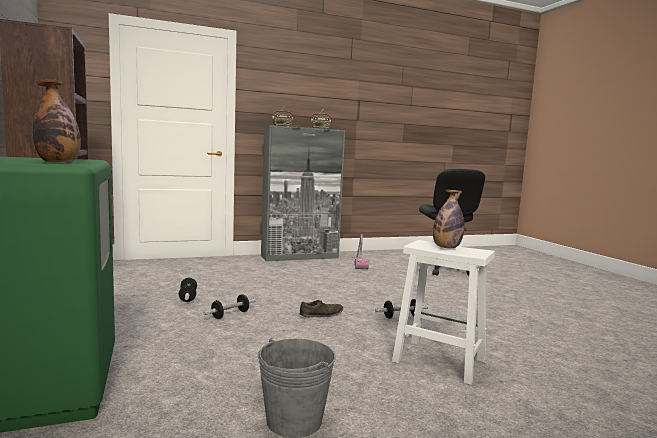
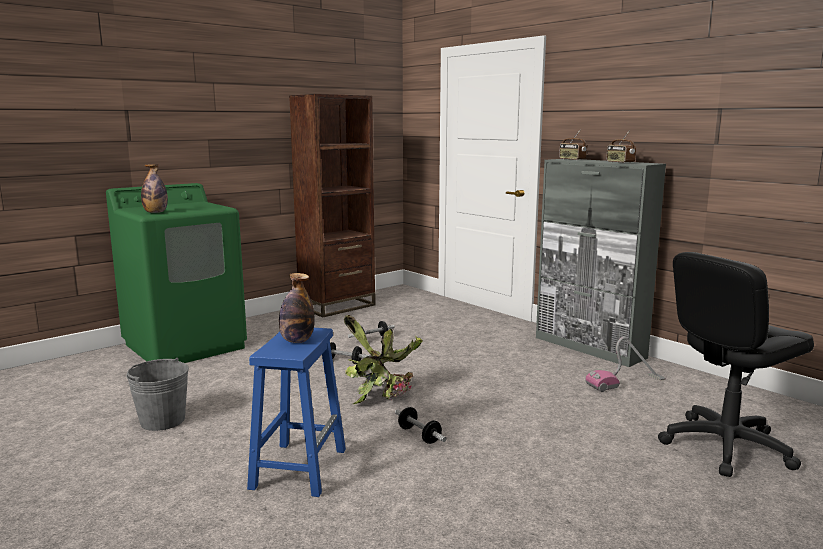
camera: 70 degrees right, 5 degrees up
(321, 314) = (383, 394): brown shoe -> potted plant
(437, 360) = (299, 467): white stool -> blue stool

